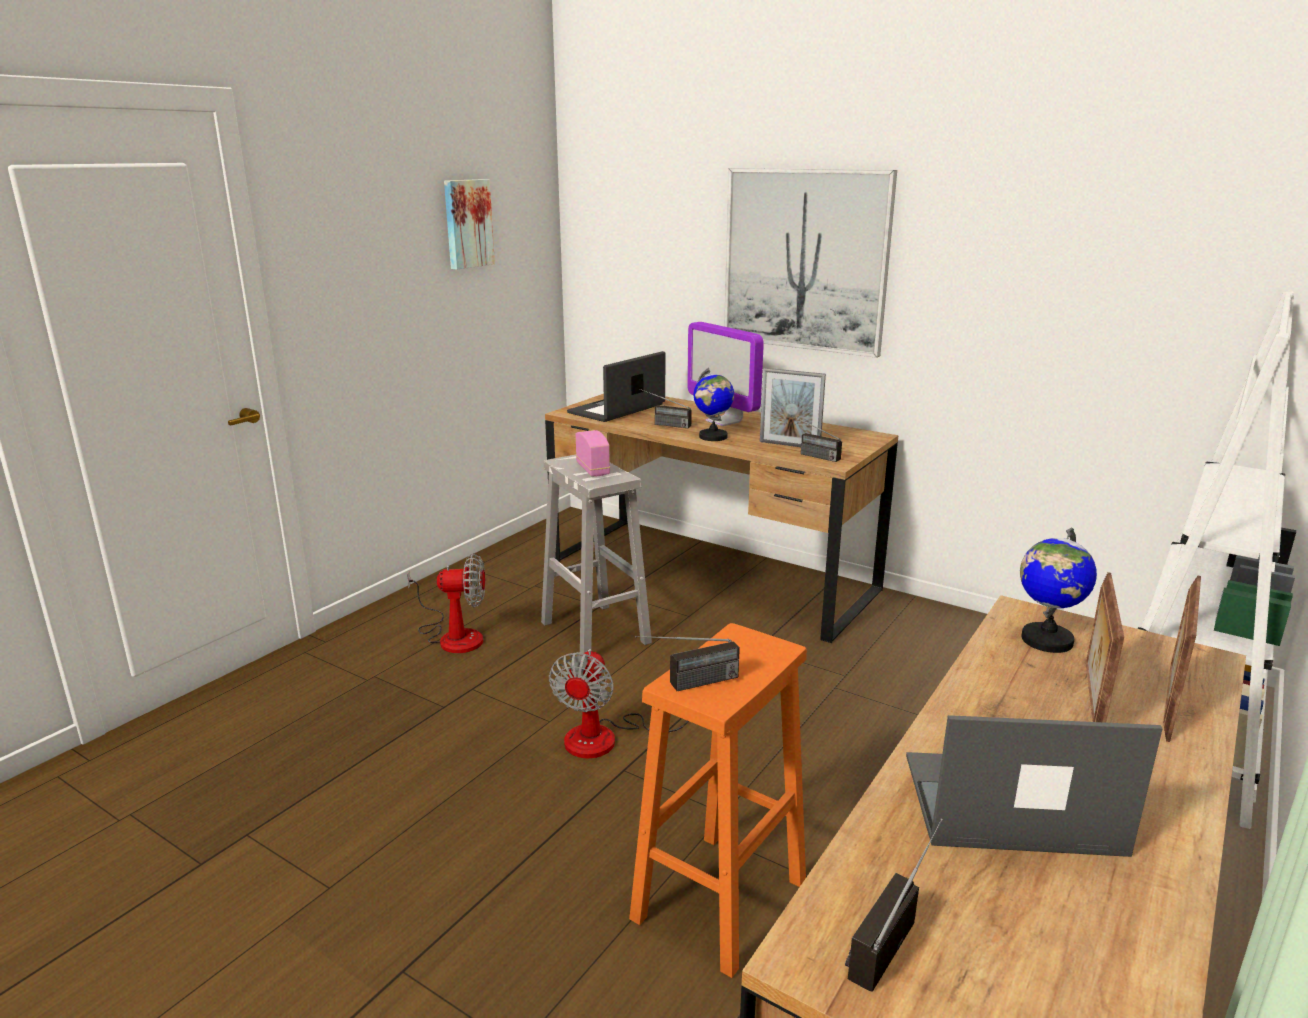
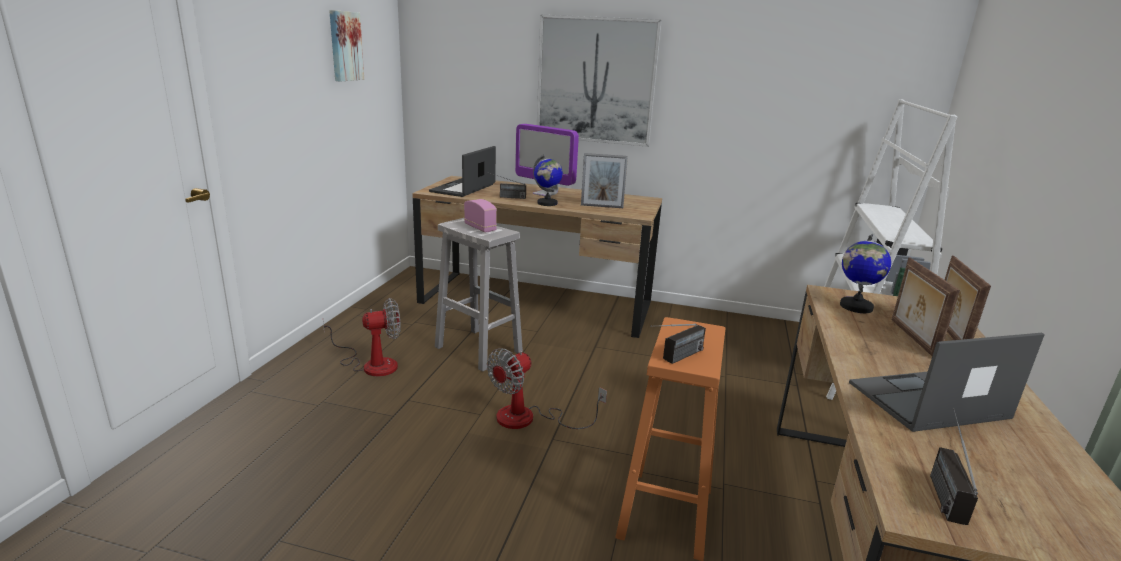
camera: 20 degrees left, 0 degrees up
(608, 737) = (529, 419): fan -> fan turned 45 degrees clockwise
(810, 455) = (620, 211): radio -> none

